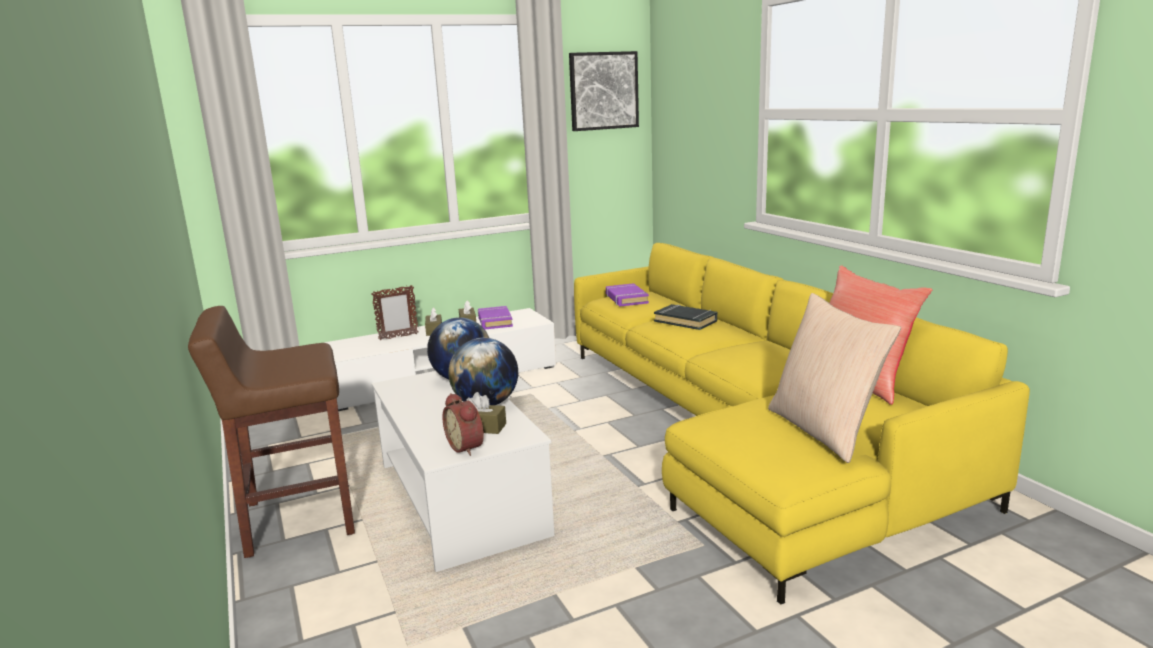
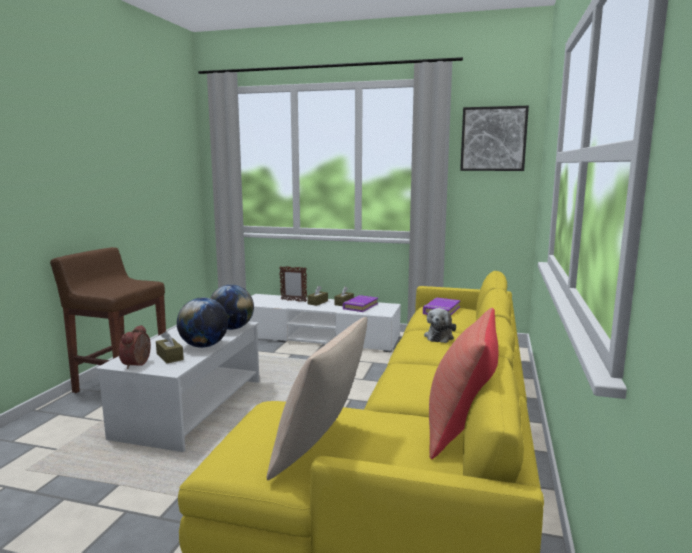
camera: 40 degrees right, 5 degrees down
(685, 321) = (439, 337): black book -> plush toy

